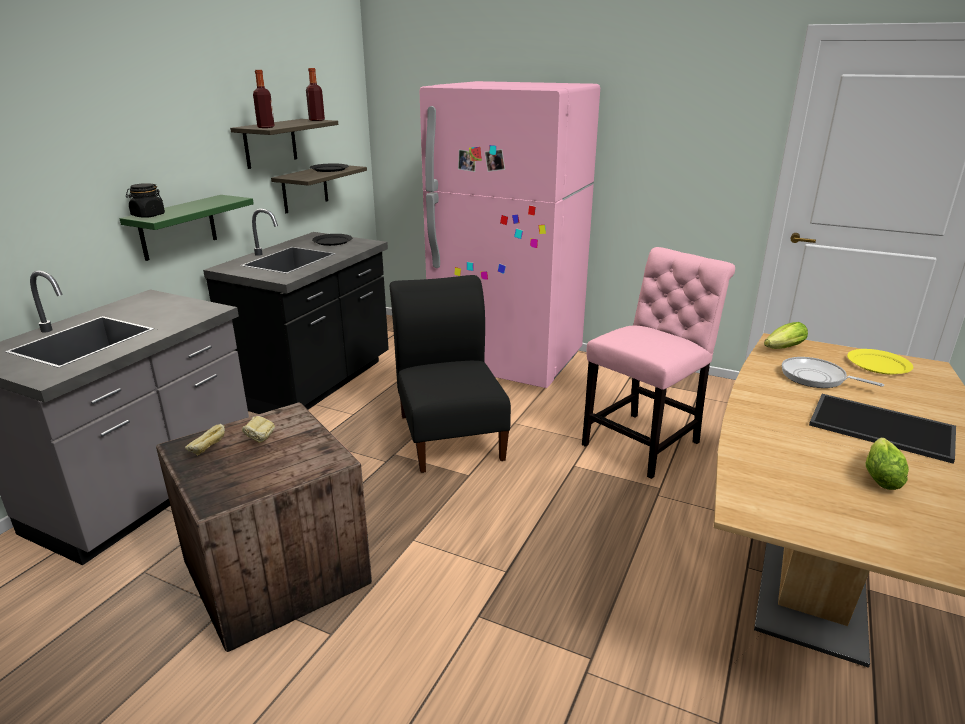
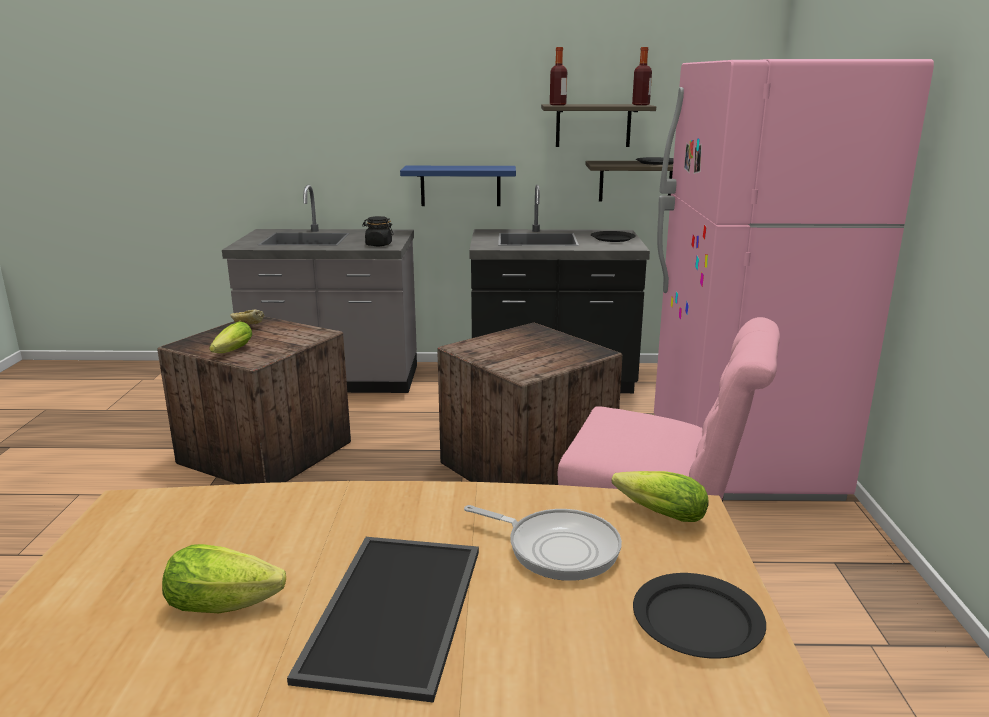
camera: 65 degrees right, 5 degrees down
(148, 215) = (418, 166): black jar -> black jar (378, 244)
(178, 227) = (460, 186): green shelf -> blue shelf
(260, 440) = (271, 335): bread -> none
(289, 470) = (230, 352): none -> lettuce
(450, 434) = (529, 467): black chair -> crate
(816, 378) = (557, 548): frying pan -> frying pan turned 105 degrees clockwise
(878, 364) = (698, 619): yellow plate -> black plate

